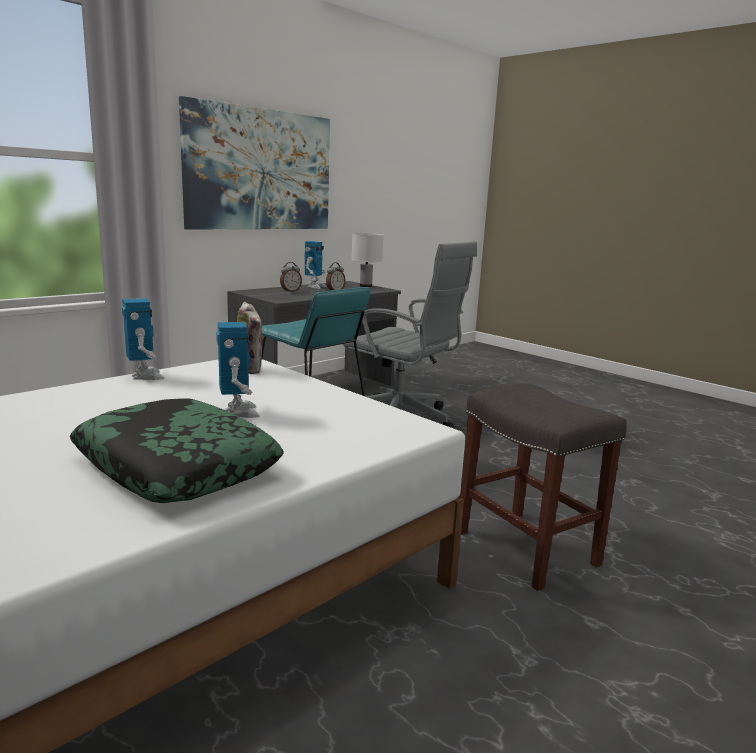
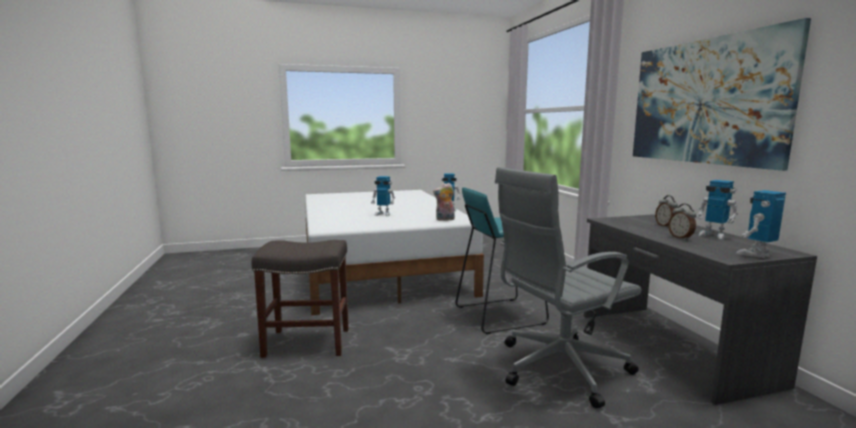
camera: 120 degrees right, 5 degrees down
(175, 467) = (345, 208): pillow -> none
(366, 286) = (756, 255): white table lamp -> toy robot

